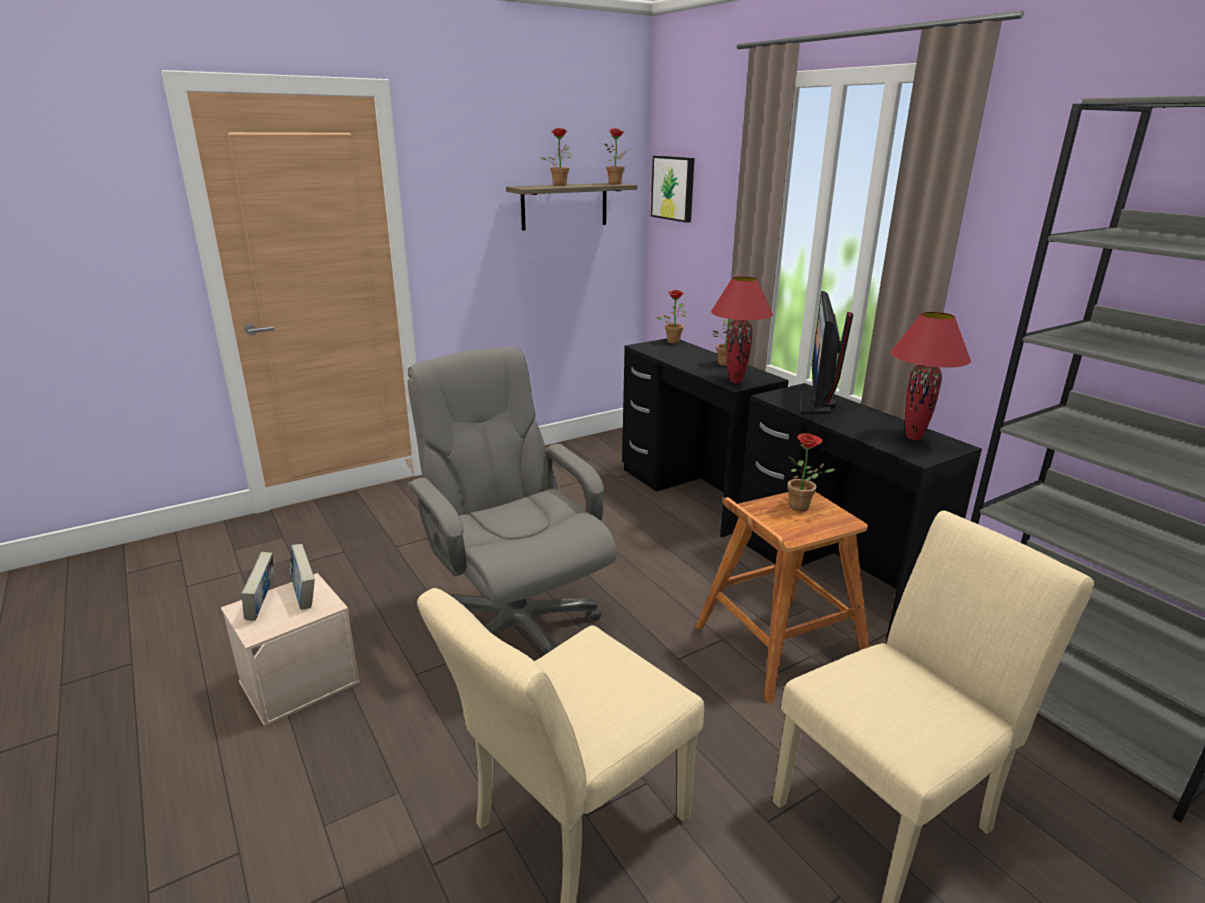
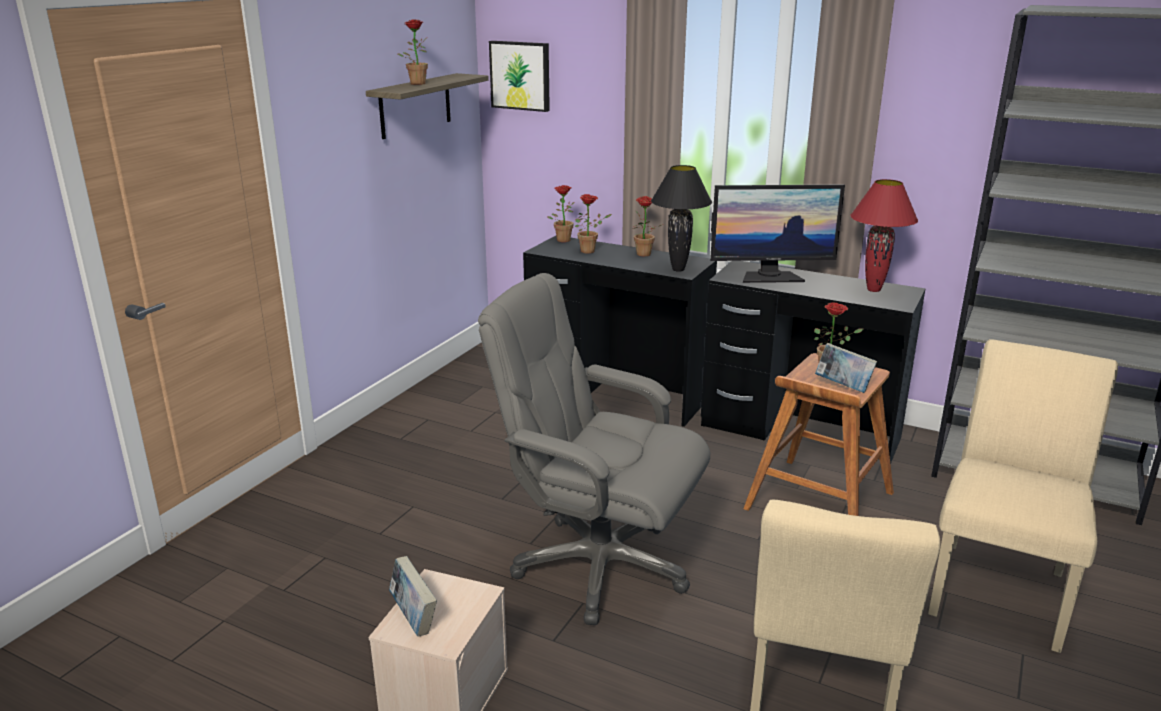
camera: 30 degrees left, 0 degrees up
(304, 595) = (445, 593): book -> book (843, 387)
(618, 184) = (466, 75): potted plant -> potted plant (590, 251)
(735, 381) = (677, 269): red table lamp -> black table lamp
(817, 404) = (770, 277): monitor -> monitor turned 75 degrees counterclockwise

